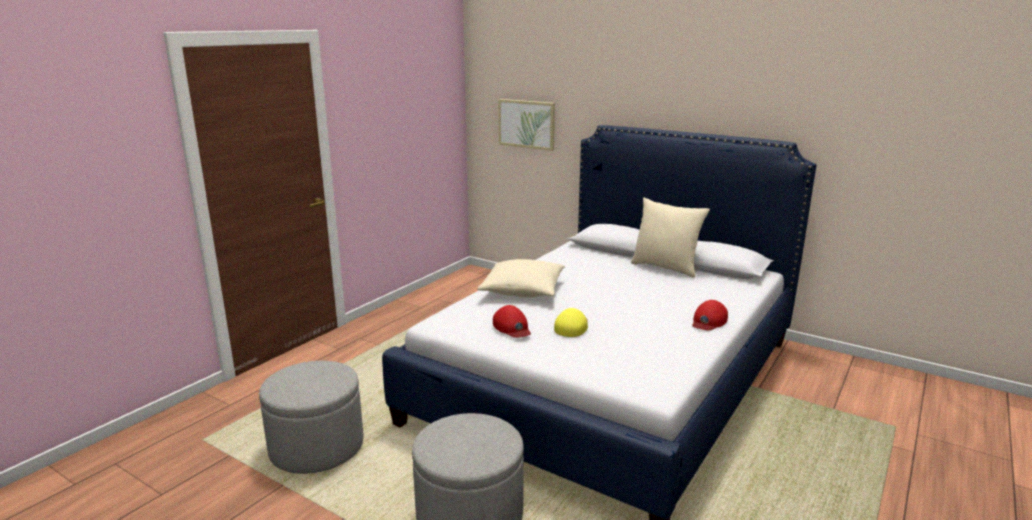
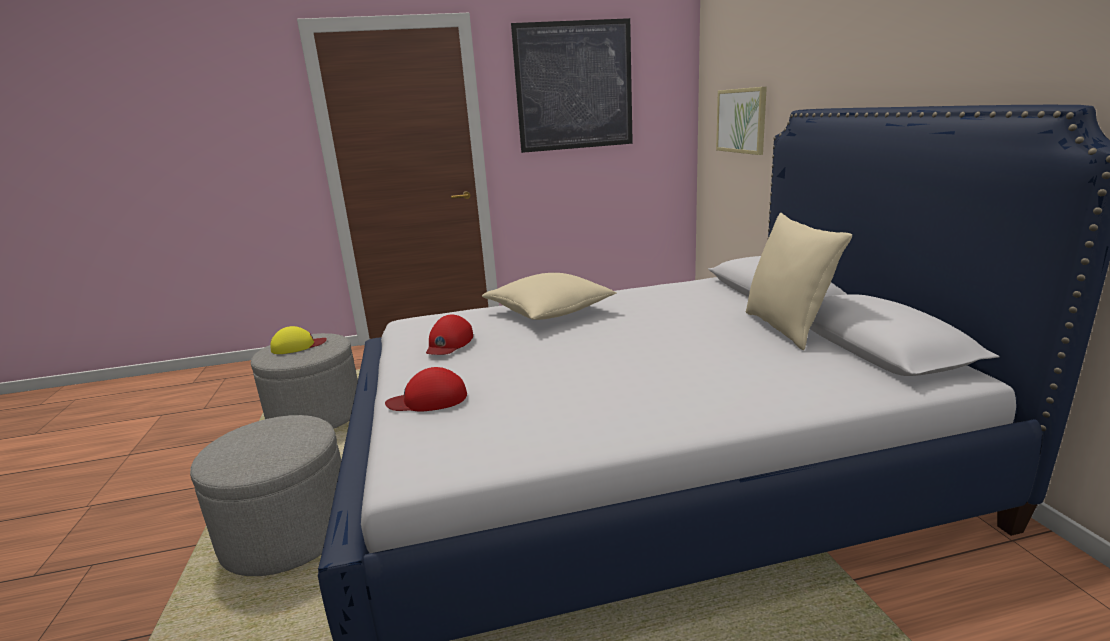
camera: 45 degrees right, 0 degrees up
(392, 95) = (574, 86): none -> picture
(572, 326) = (508, 361): yellow cap -> yellow cap (298, 346)
(708, 321) = (689, 412): red cap -> red cap (428, 399)

